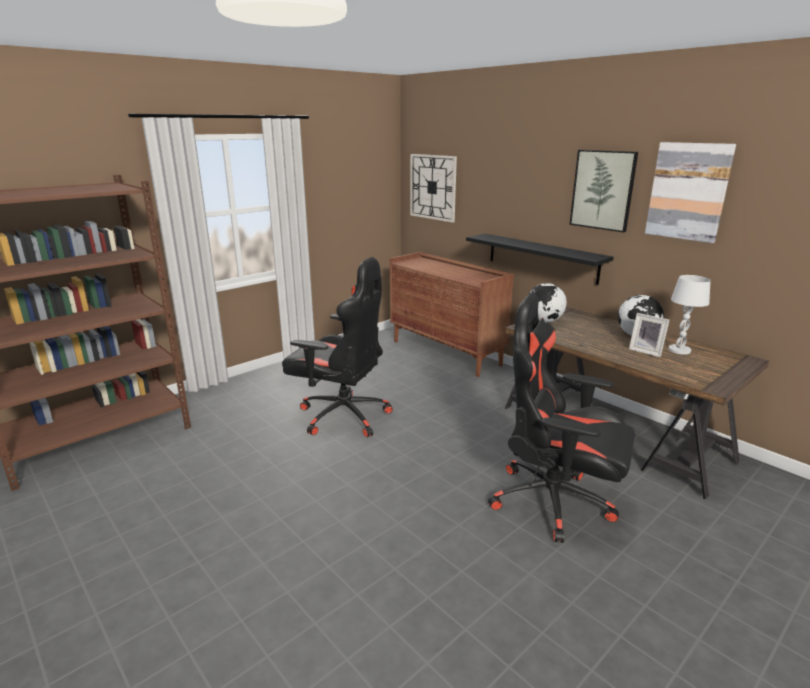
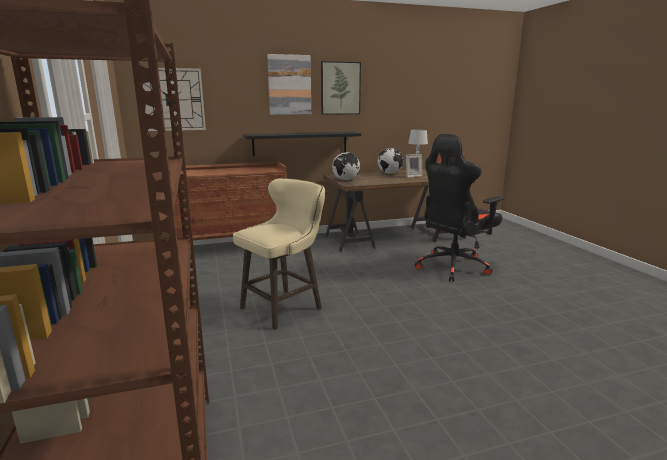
camera: 65 degrees left, 5 degrees down
(338, 415) = (284, 307): black office chair -> beige stool
(688, 191) = (390, 85): picture -> picture (289, 85)

